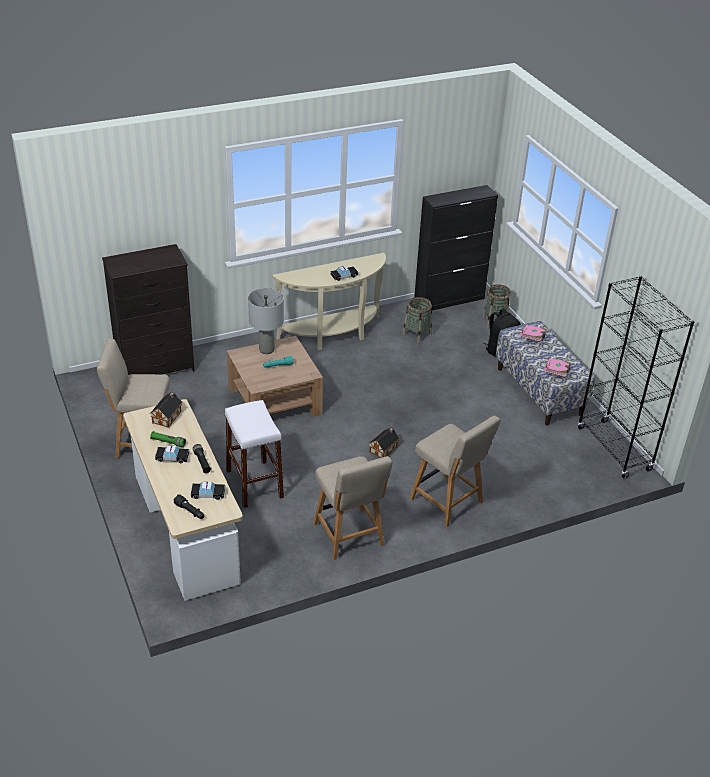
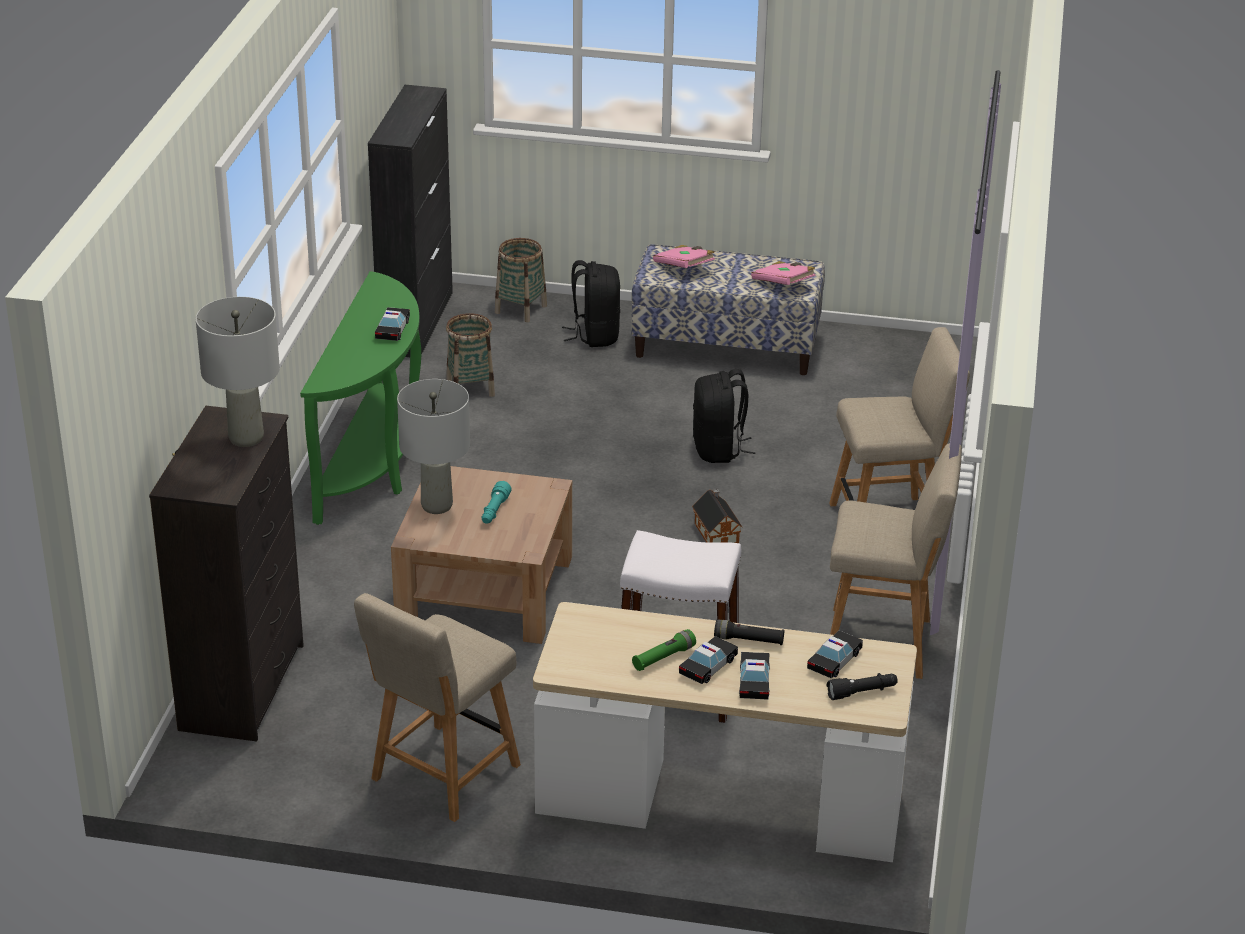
camera: 55 degrees left, 5 degrees down
(161, 261) = (247, 438): none -> grey table lamp
(167, 416) = (591, 636): toy house -> none
(171, 475) = (754, 682): none -> toy car
(333, 335) = (376, 464): beige console table -> green console table
(450, 423) = (719, 450): none -> black backpack
(614, 449) = (908, 347): black bookcase -> none

